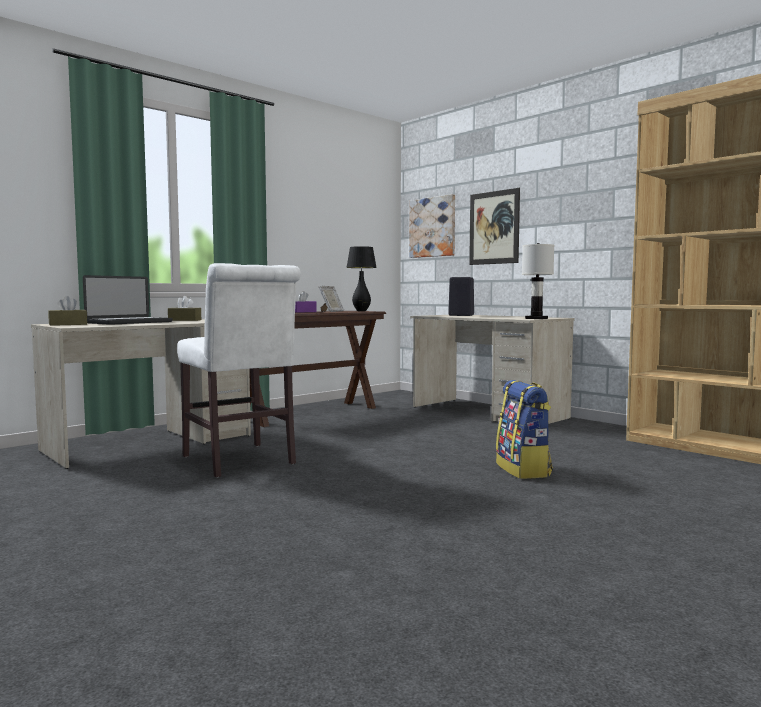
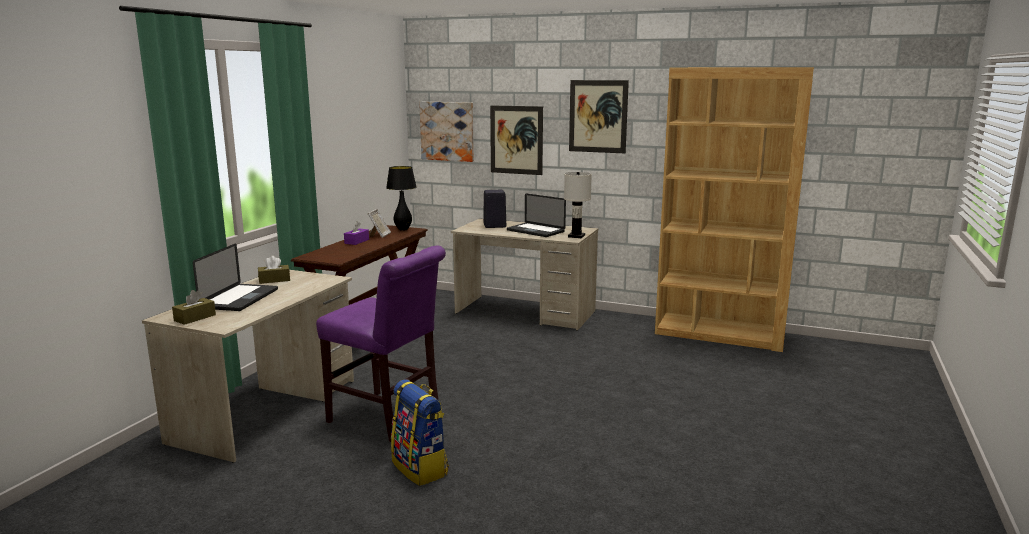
camera: 25 degrees left, 10 degrees up
(240, 461) = (388, 418): white chair -> purple chair
(497, 317) = (535, 231): none -> laptop
(524, 470) = (615, 384): backpack -> backpack (421, 468)
(576, 189) = (598, 116): none -> picture

